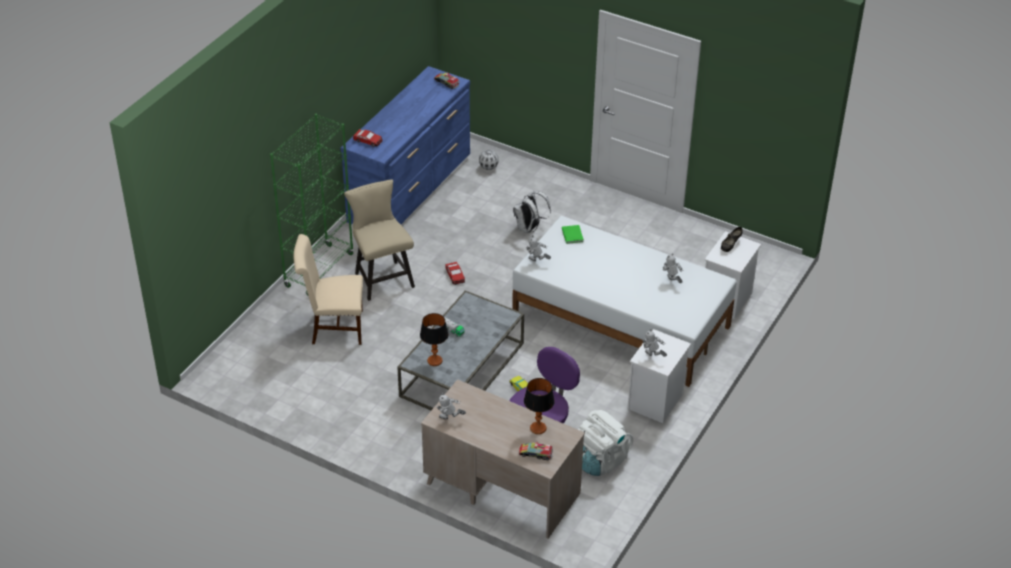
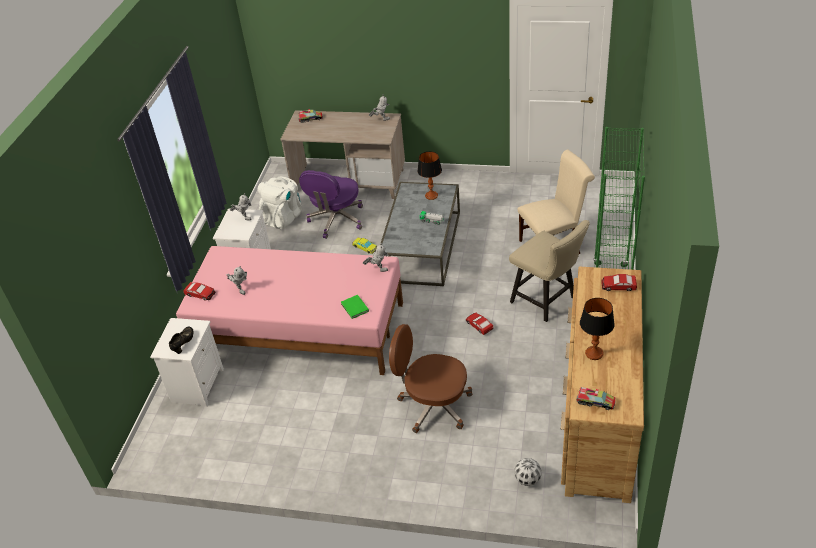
camera: 165 degrees right, 0 degrees up
(411, 187) = (598, 417): blue dresser -> brown dresser
(529, 228) = (433, 405): white backpack -> brown office chair
(538, 428) = (315, 132): table lamp -> table lamp (594, 354)
(621, 322) = (298, 329): white bed -> pink bed
(711, 288) = (200, 294): none -> toy car

